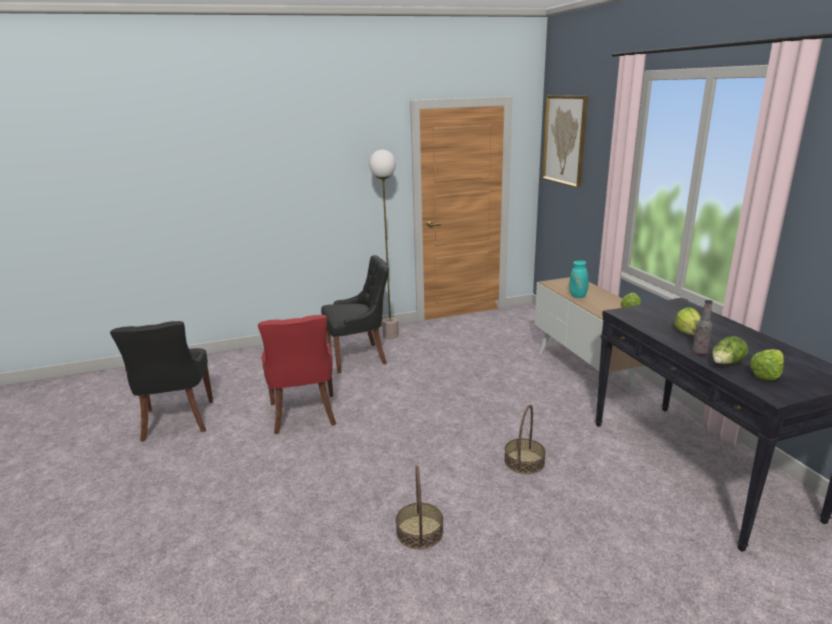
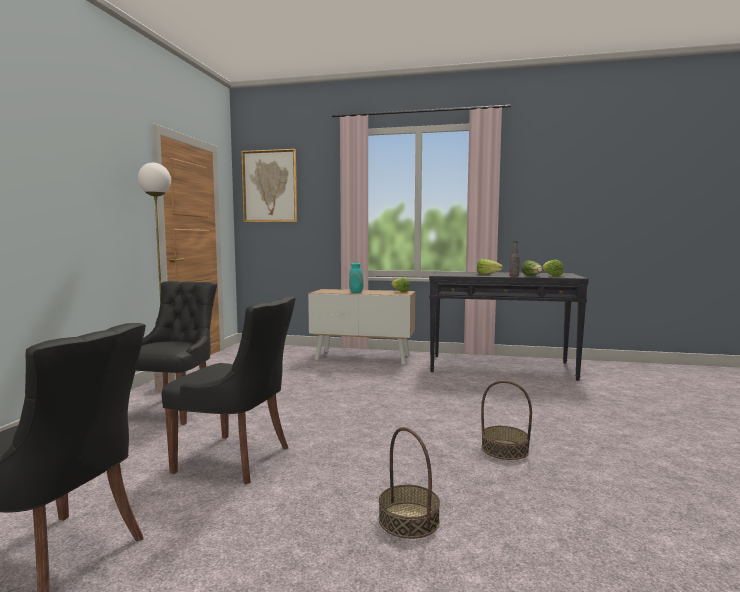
camera: 60 degrees left, 15 degrees down
(303, 415) = (236, 459): red chair -> black chair
(524, 461) = (448, 397): basket -> basket (408, 520)

